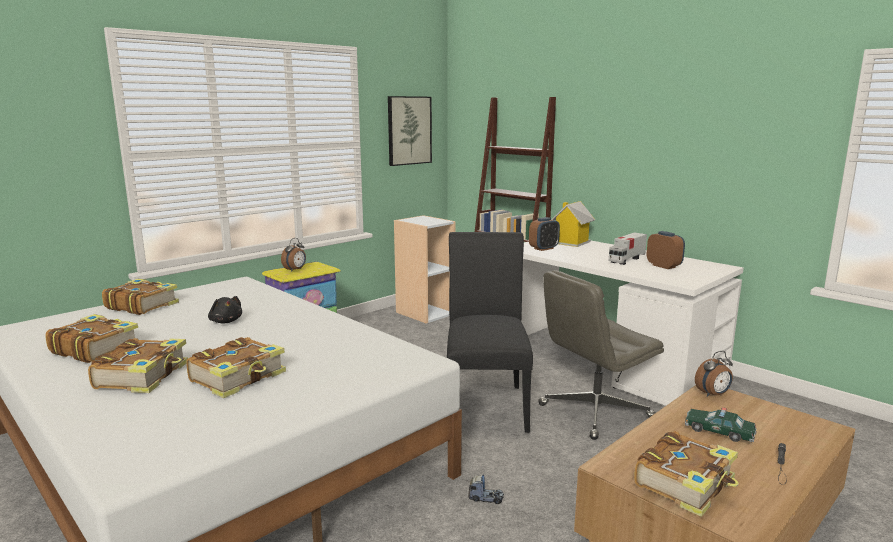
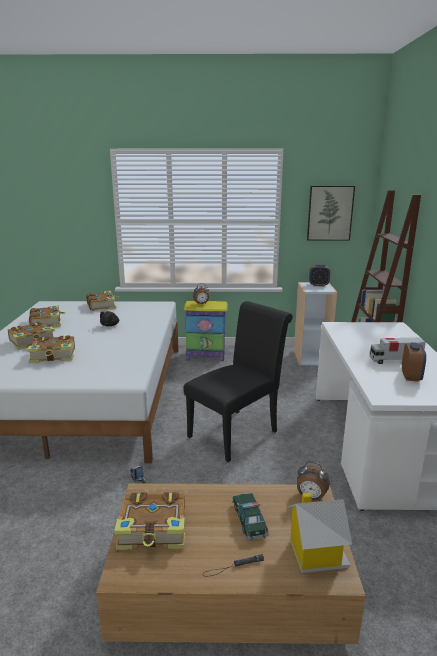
camera: 45 degrees right, 5 degrees up
(543, 248) = (353, 331): alarm clock -> alarm clock (318, 285)
(571, 243) = (392, 332): toy house -> toy house (315, 553)
(594, 412) = (293, 473): grey office chair -> none

